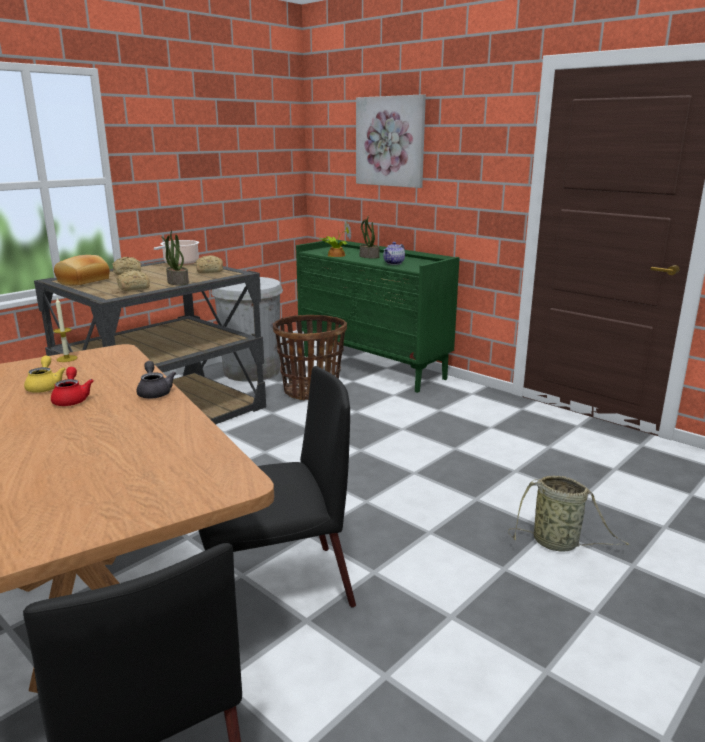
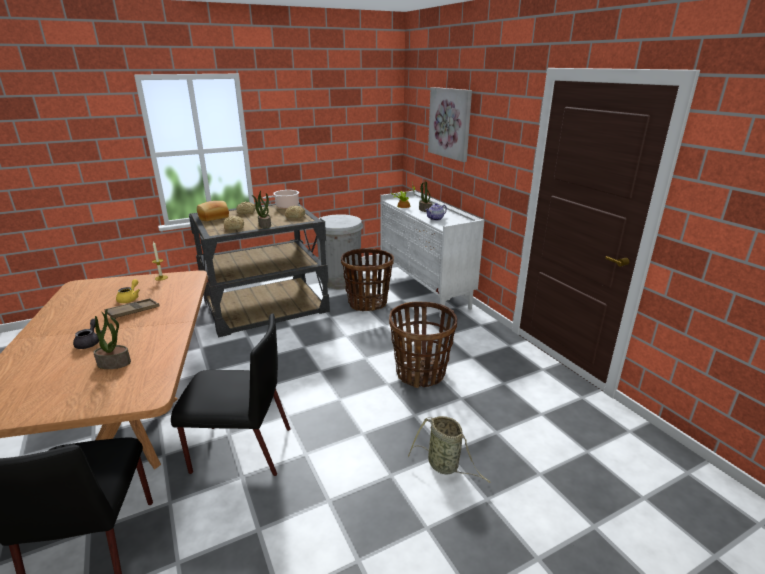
camera: 20 degrees right, 5 degrees up
(72, 399) = (133, 311): red teapot -> brown tray
(124, 458) = (115, 363): none -> potted plant
(154, 392) = (179, 314): grey teapot -> grey teapot (90, 342)
(373, 367) = (424, 290): green cabinet -> white cabinet
(444, 454) = (420, 373): none -> basket

